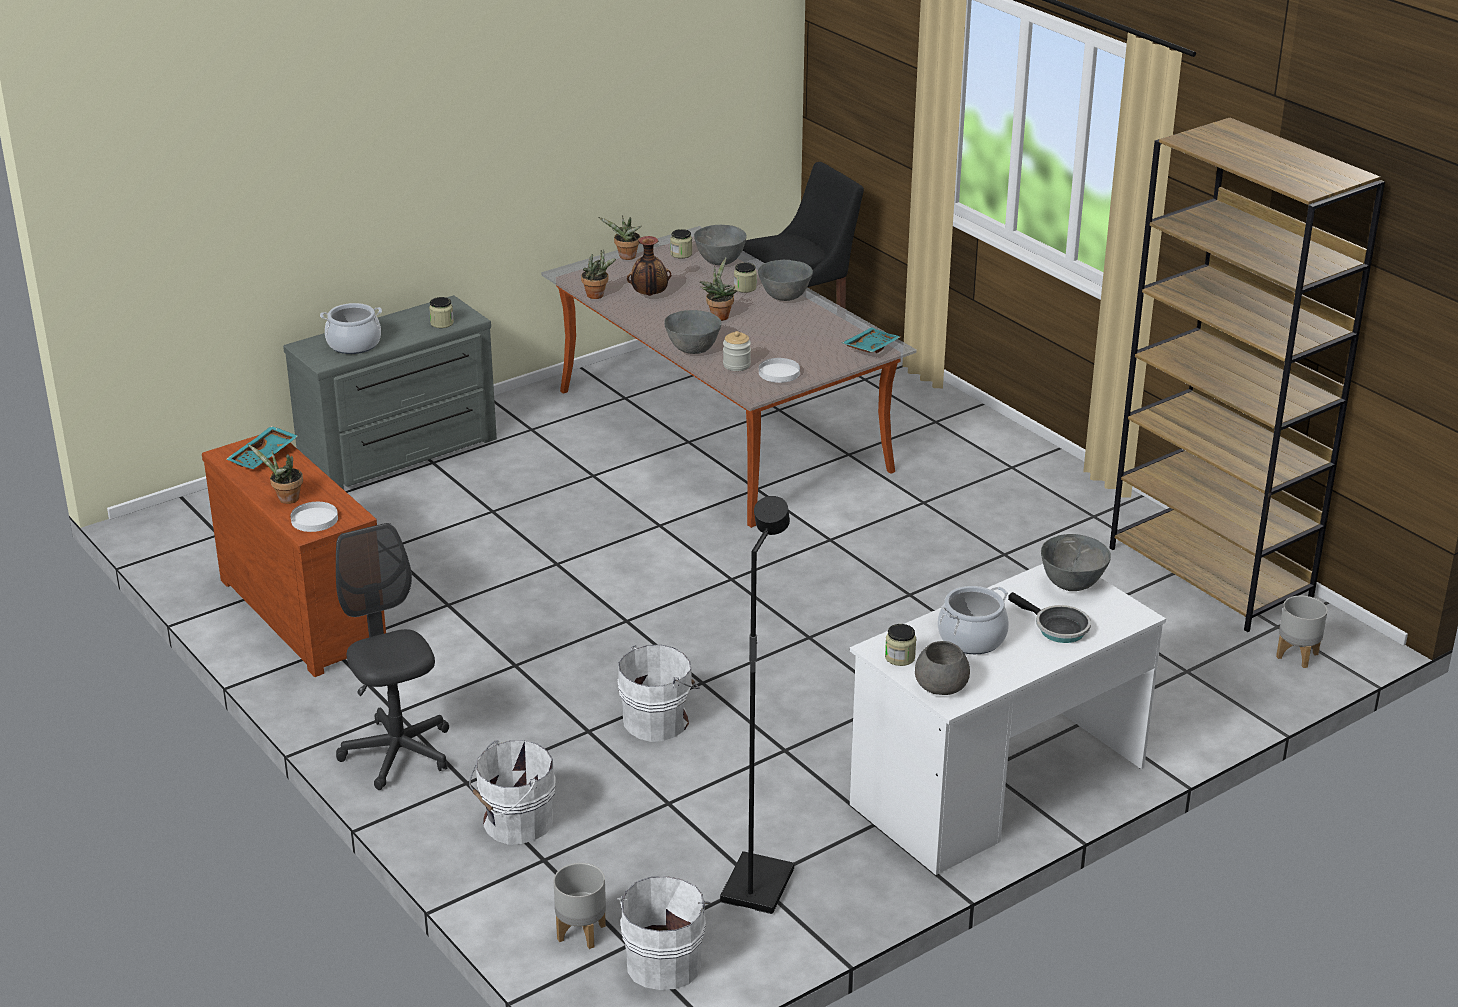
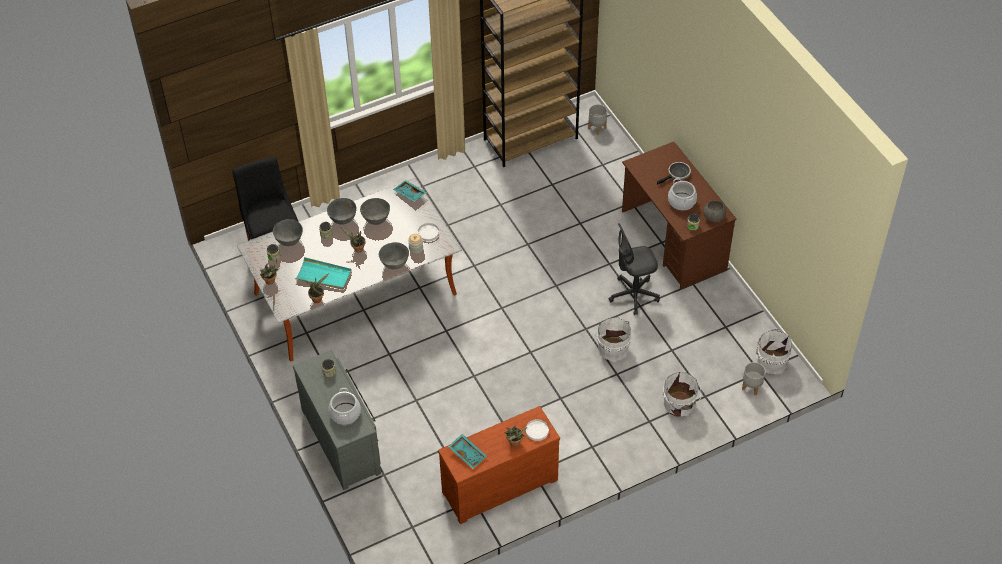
camera: 80 degrees left, 20 degrees up
(397, 753) = (624, 447): grey office chair -> grey office chair (633, 295)
(649, 295) = (324, 275): vase -> turquoise tray
(755, 885) = (727, 327): black floor lamp -> none
(997, 787) = (673, 241): white desk -> brown desk
(1071, 584) = (646, 163): grey bowl -> grey bowl (376, 219)

